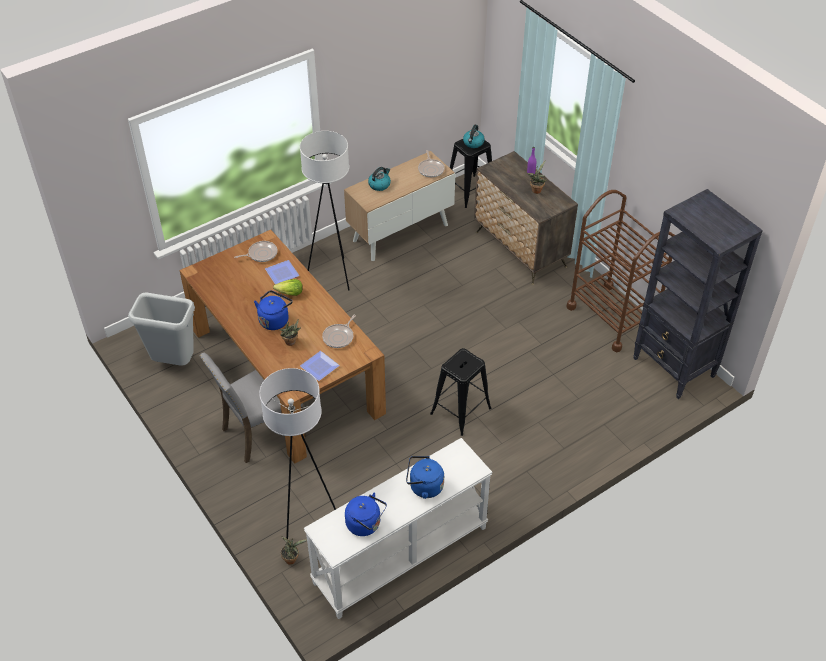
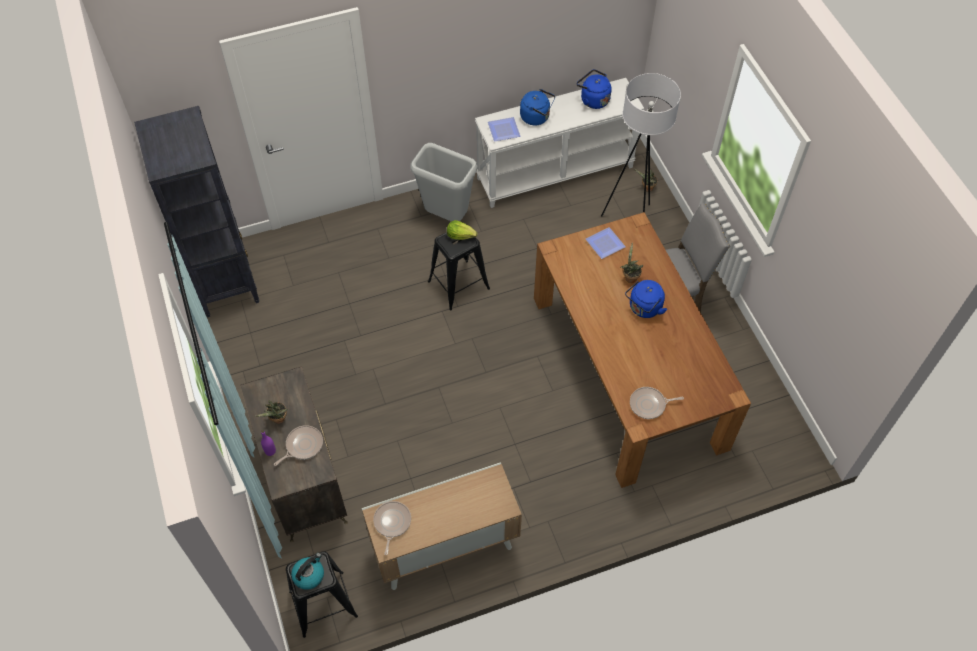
camera: 165 degrees left, 10 degrees up
(173, 363) = (752, 408): grey trash can -> grey trash can (447, 216)
(281, 274) = (628, 368): plate -> plate (504, 129)
(290, 293) = (622, 339): lettuce -> lettuce (461, 235)
(333, 275) = (549, 494): white floor lamp -> none
(339, 337) = (578, 273): frying pan -> frying pan (302, 445)
(379, 184) = (471, 510): kettle -> none
(612, 317) = (251, 355): brown cart -> none

